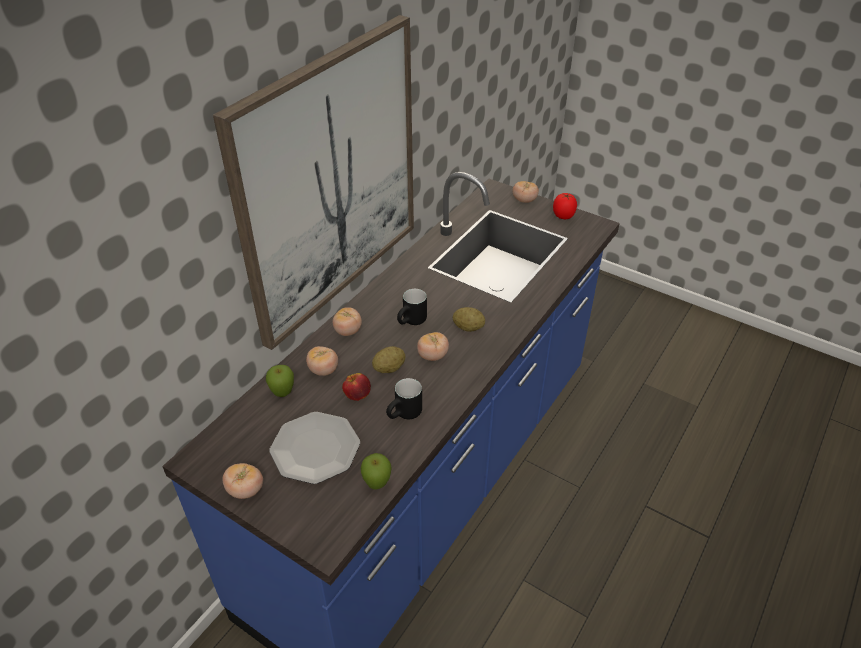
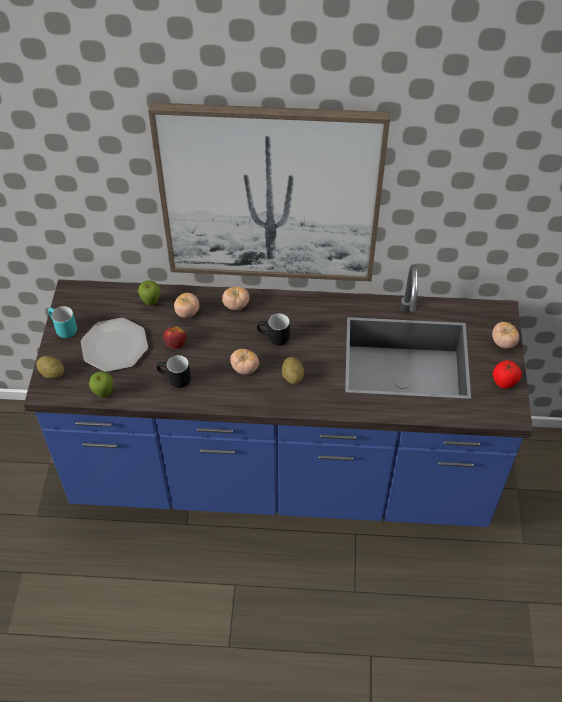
camera: 60 degrees right, 10 degrees up
(245, 490) = (62, 329): tomato -> turquoise mug
(389, 368) = (214, 349): potato -> potato (52, 373)

